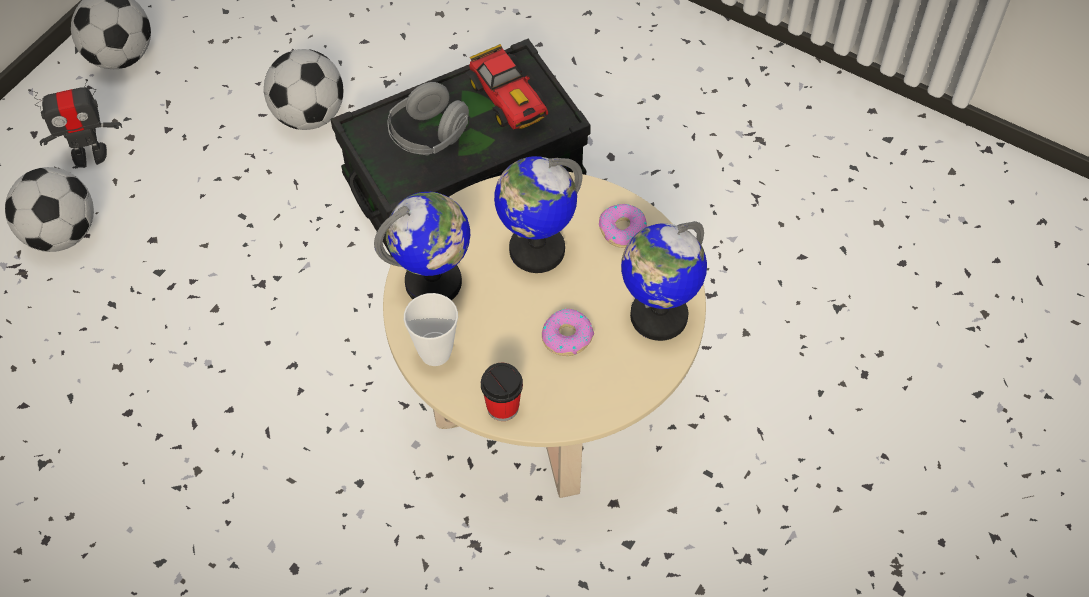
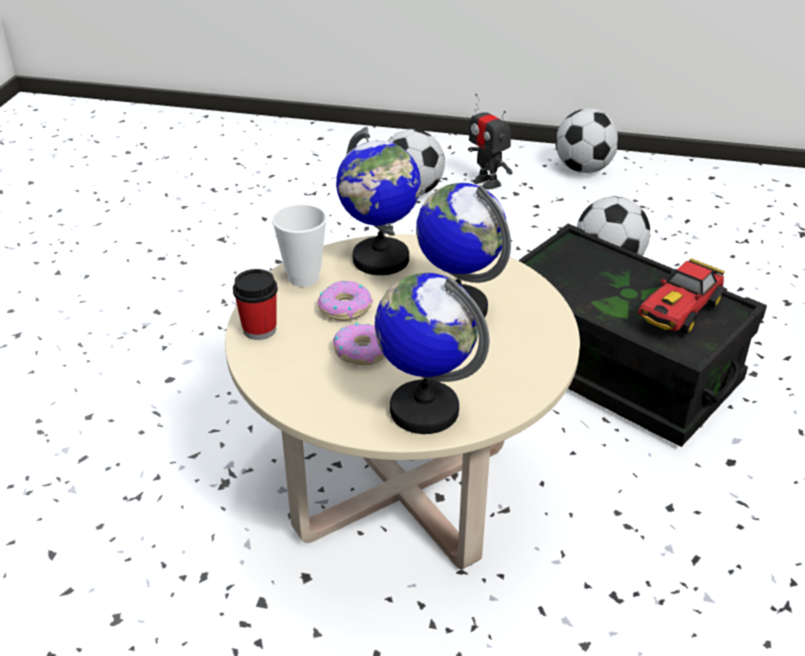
camera: 70 degrees right, 20 degrees down
(428, 135) = (597, 279): grey headphones -> none
(622, 230) = (521, 359): donut -> donut (344, 308)

